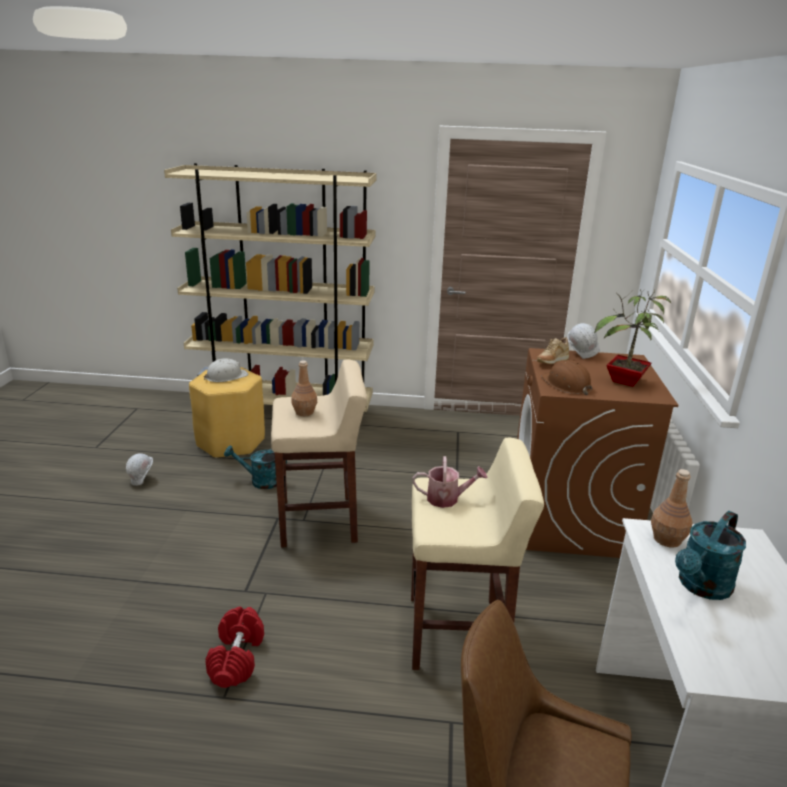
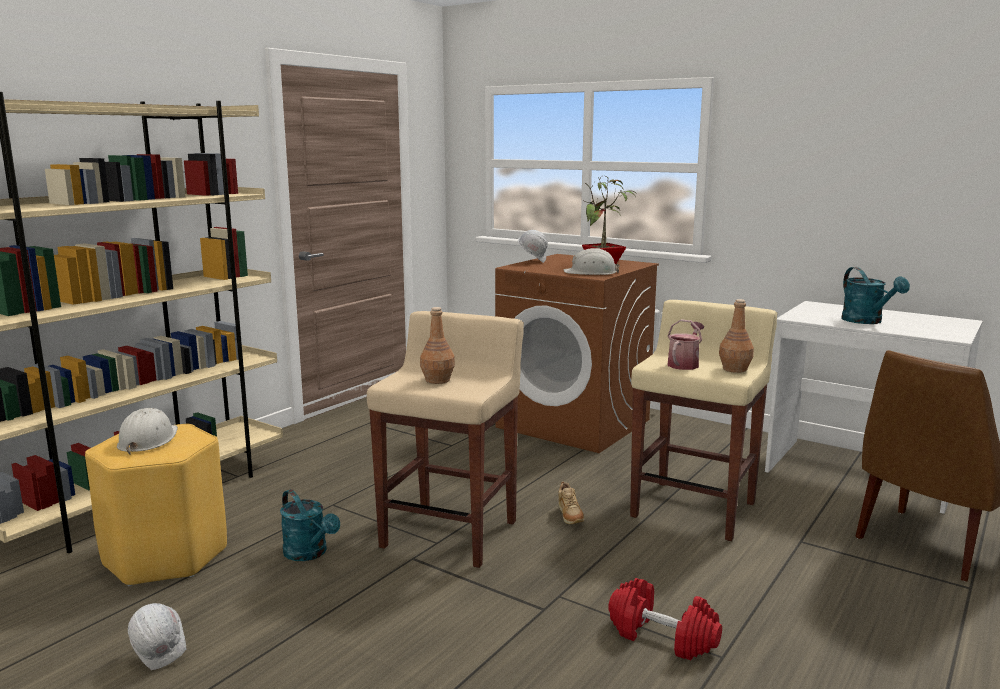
camera: 60 degrees left, 10 degrees down
(260, 481) = (310, 553): turquoise watering can -> turquoise watering can turned 75 degrees counterclockwise
(551, 362) = (539, 268): beige shoe -> beige shoe (569, 517)
(566, 384) = (591, 272): brown hard hat -> white hard hat
(666, 539) = (808, 316): brown bottle -> brown bottle (734, 369)

